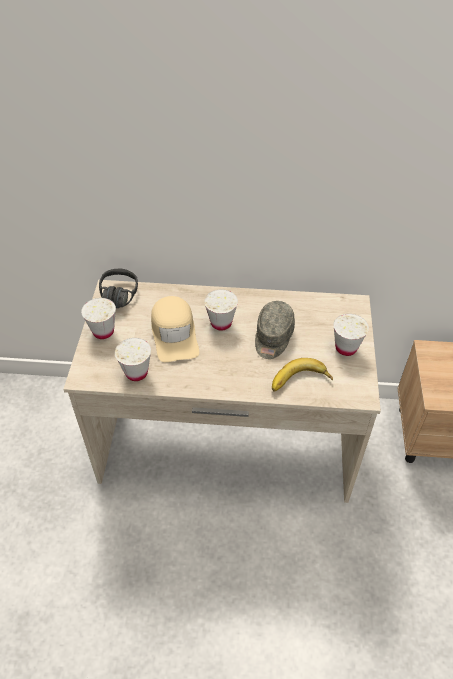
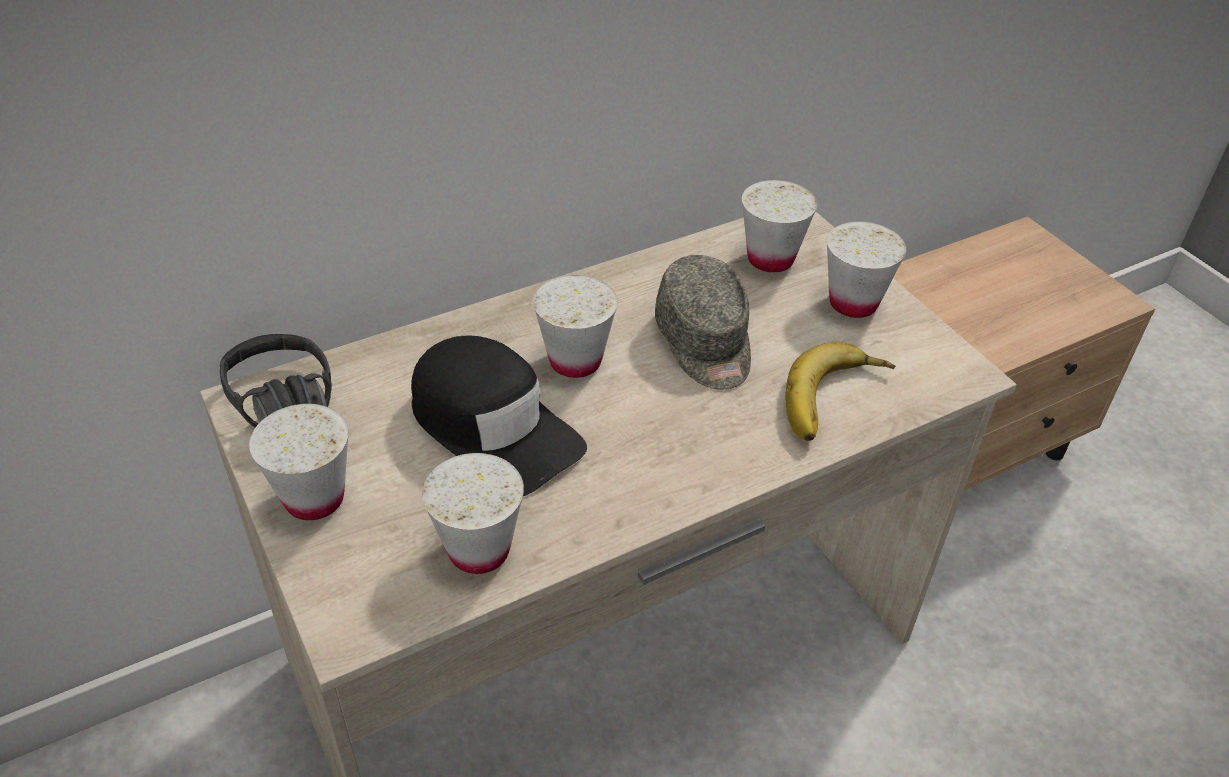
camera: 35 degrees left, 5 degrees down
(174, 334) = (493, 427): beige cap -> black cap
(330, 315) = (770, 259): none -> white cup

